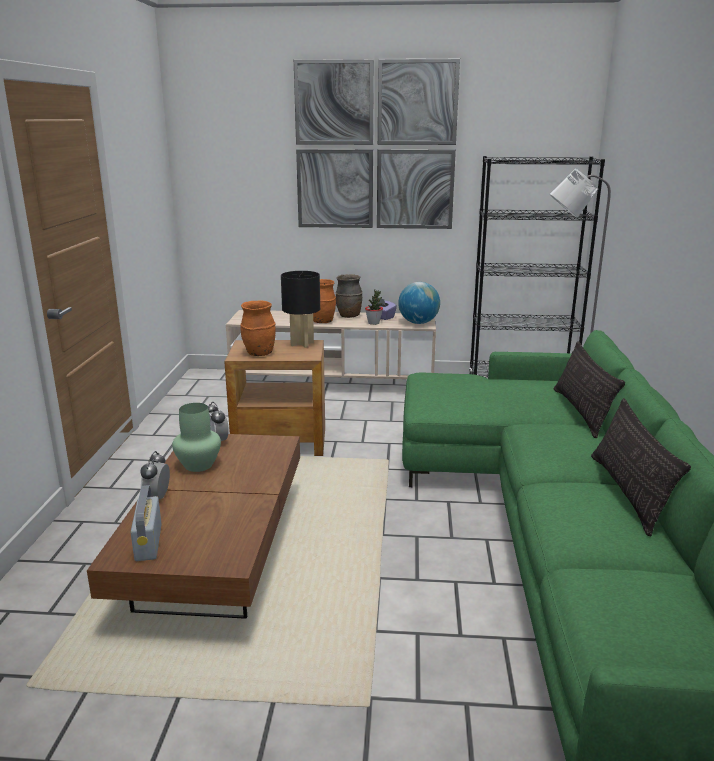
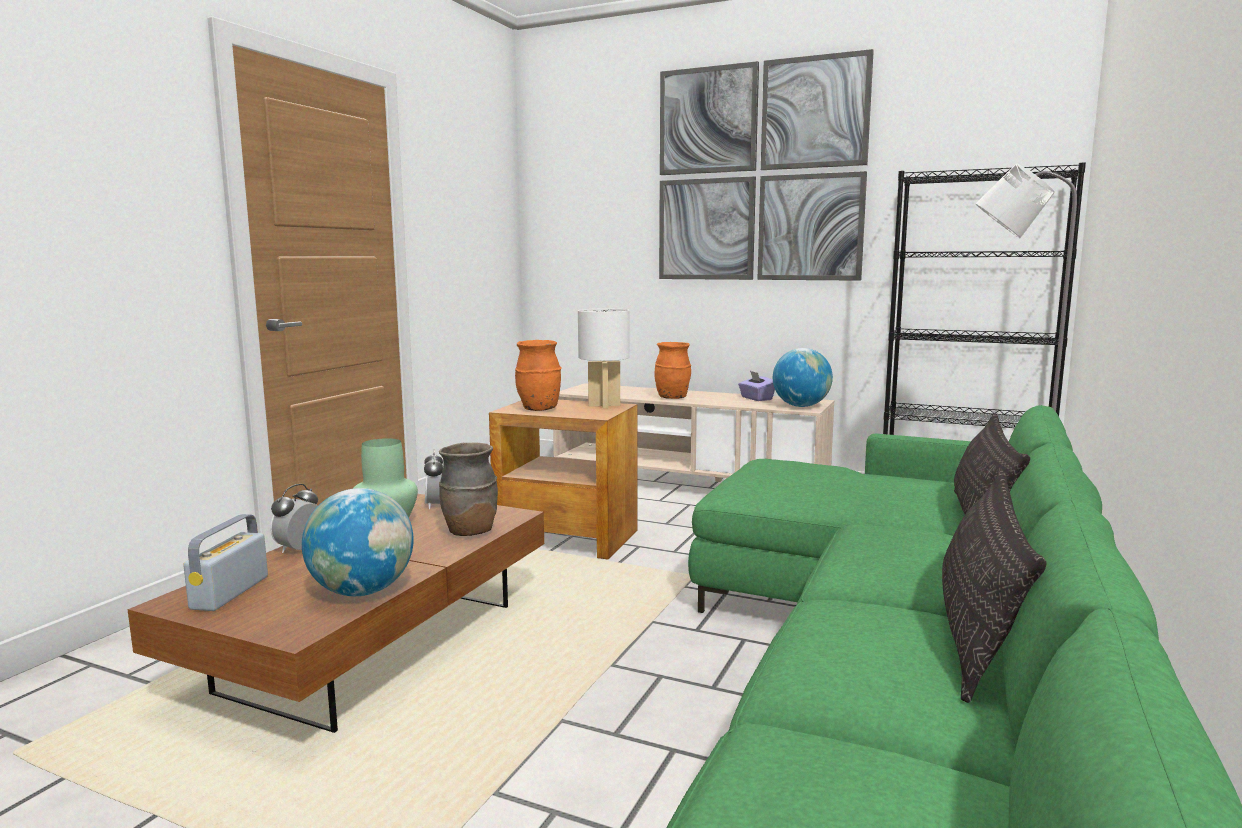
camera: 20 degrees right, 10 degrees down
(242, 524) = (362, 591): none -> globe
(302, 344) = (604, 405): black table lamp -> white table lamp
(349, 316) = (713, 395): brown vase -> brown vase (469, 532)
(373, 323) = (738, 403): potted plant -> none

